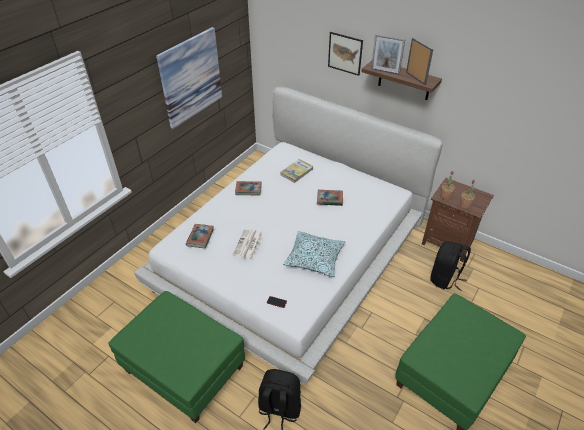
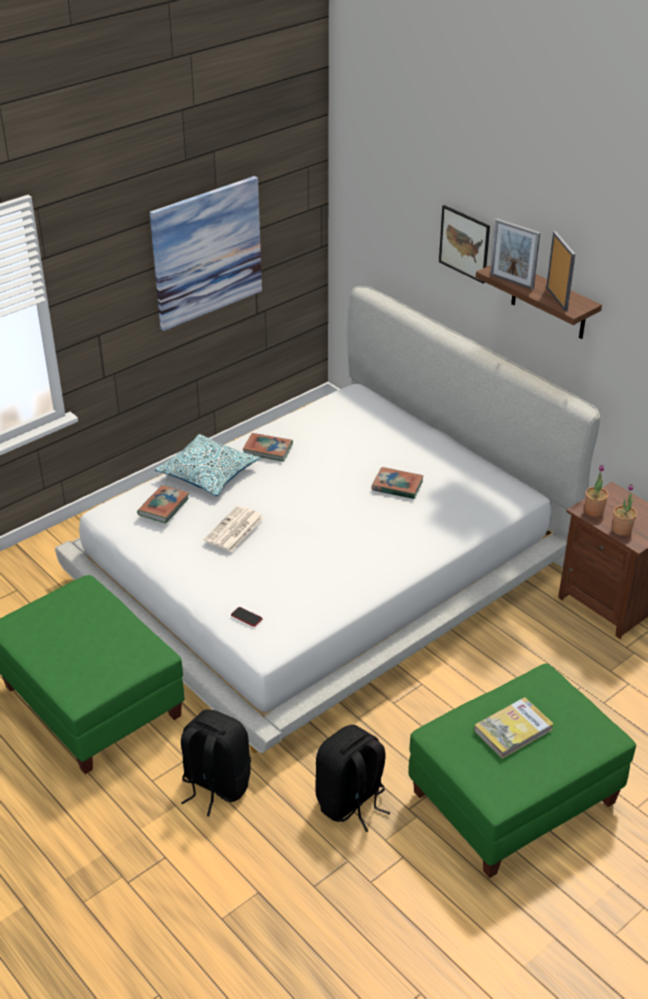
camera: 15 degrees right, 5 degrees down
(297, 172) = (360, 435): book -> book (513, 730)
(314, 258) = (332, 568): pillow -> pillow (208, 474)
(445, 279) = (574, 659): black backpack -> black backpack (351, 802)

